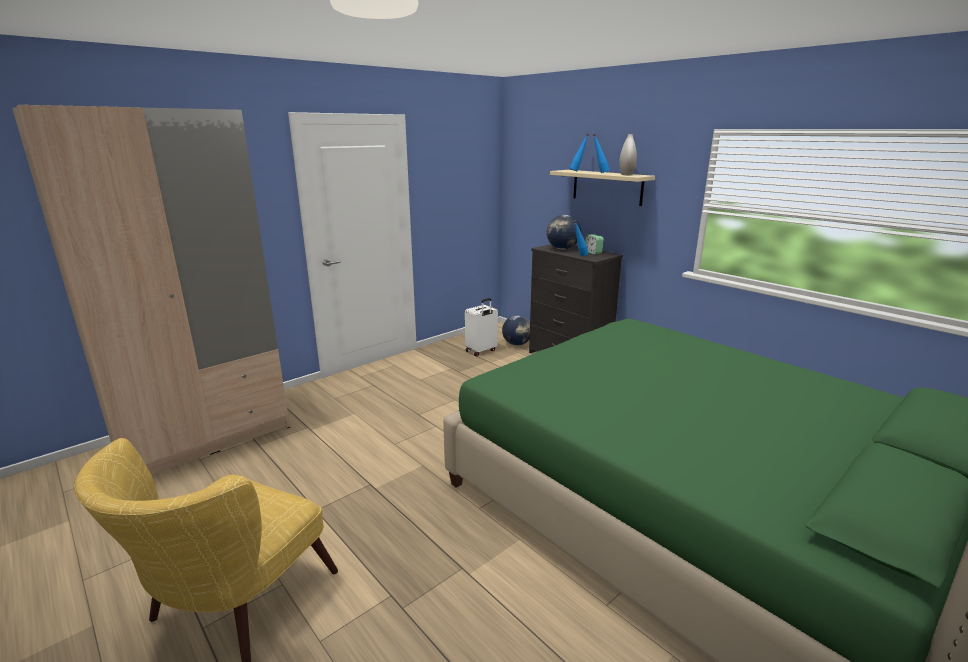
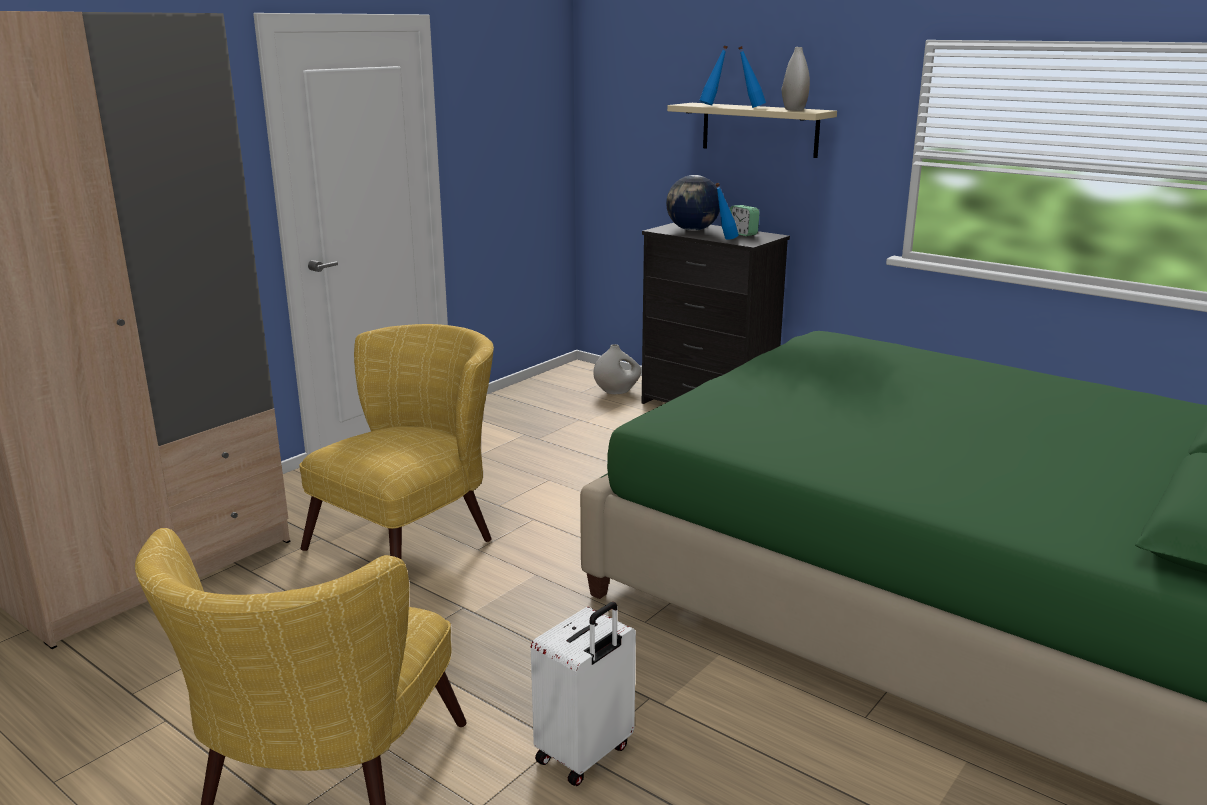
camera: 10 degrees left, 0 degrees up
(360, 432) = (414, 538): none -> yellow armchair
(481, 351) = (563, 405): white suitcase -> white suitcase (585, 754)
(517, 344) = (617, 391): globe -> white vase

